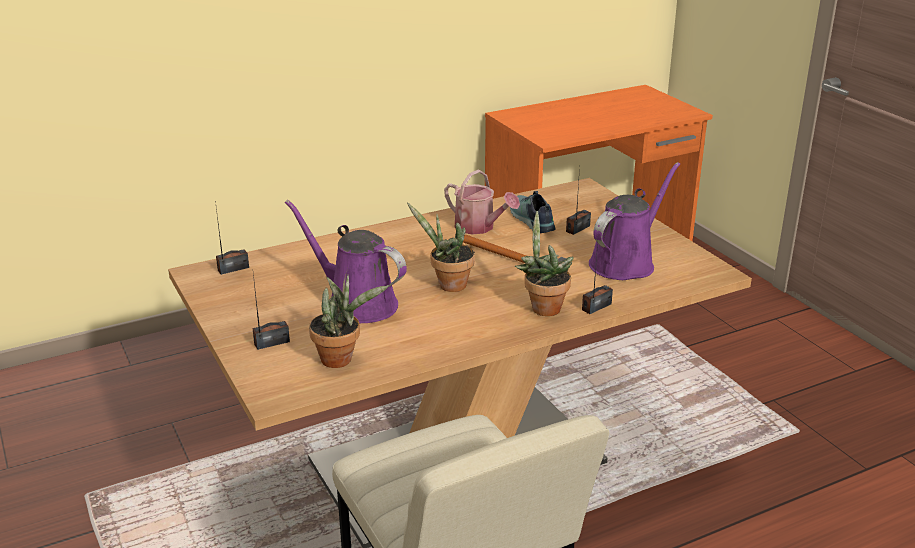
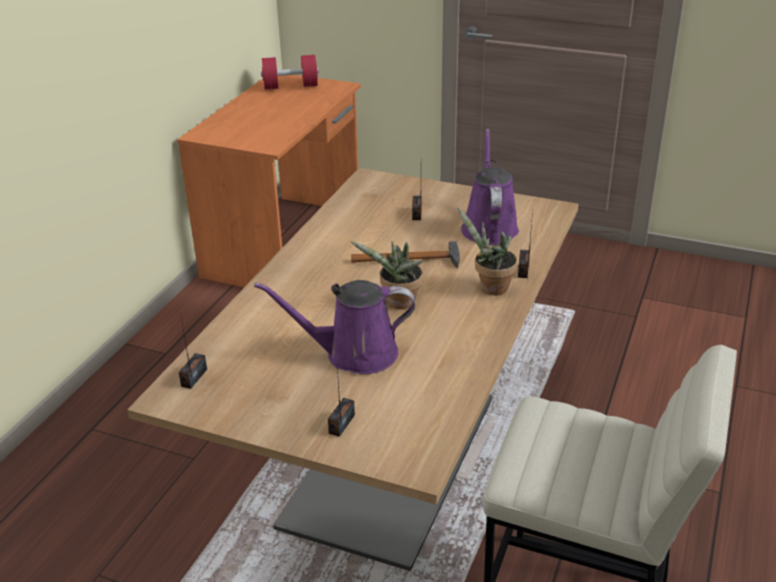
camera: 40 degrees left, 5 degrees up
(341, 359) = (418, 406): potted plant -> none
(479, 227) = (343, 244): watering can -> none
(530, 220) = (372, 221): shoe -> none
(642, 100) = (290, 86): none -> red dumbbell

